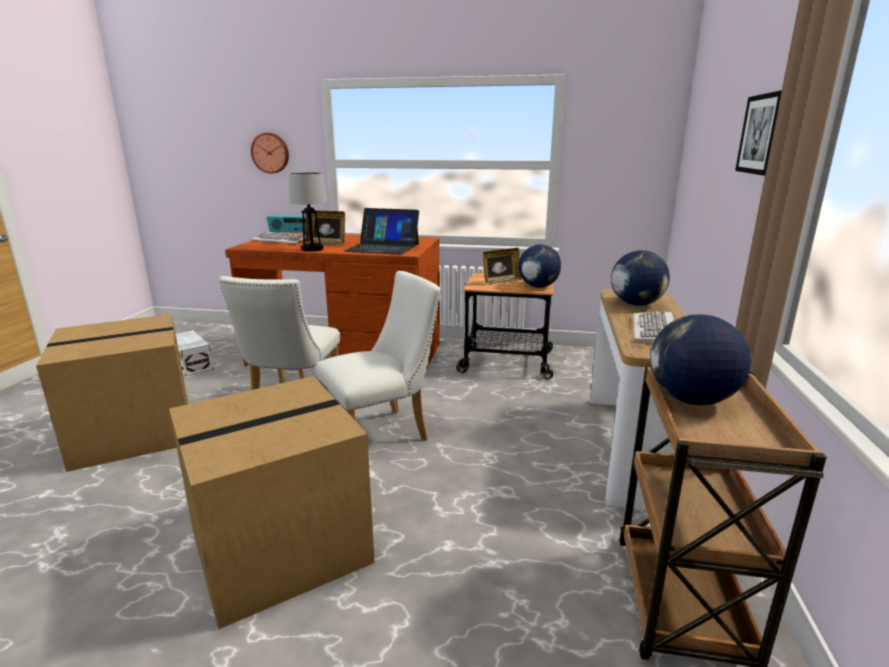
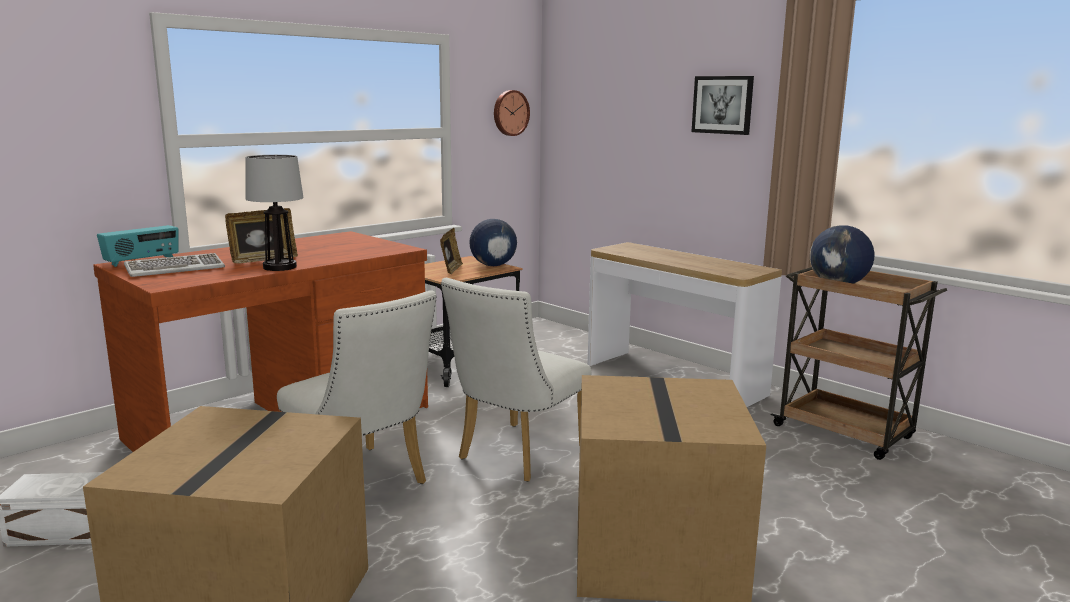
camera: 55 degrees left, 5 degrees down
(270, 153) = (53, 128): wall clock -> wall clock (510, 113)
(383, 247) = (351, 250): laptop -> none
(383, 433) = (515, 456): white chair -> white chair turned 150 degrees counterclockwise
(636, 304) = (643, 253): globe -> none
(654, 330) = (705, 264): keyboard -> none

